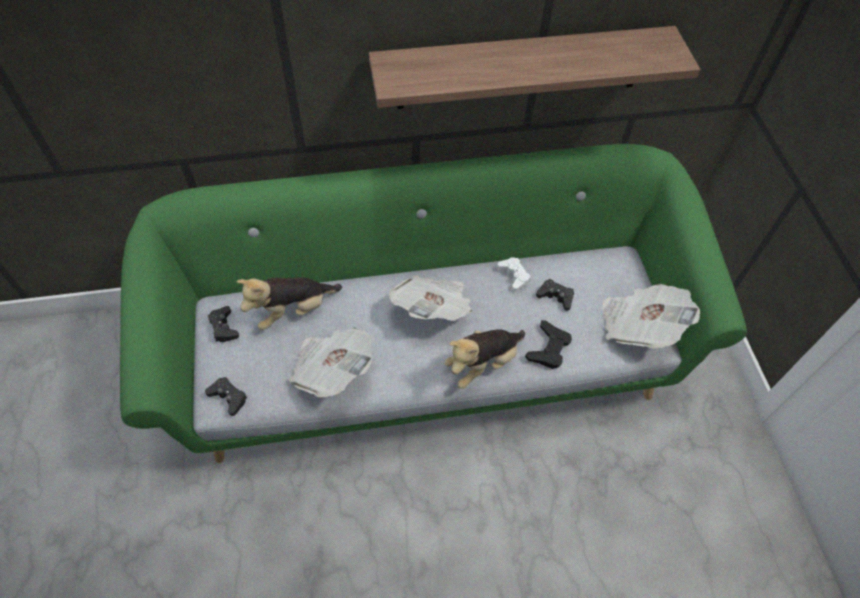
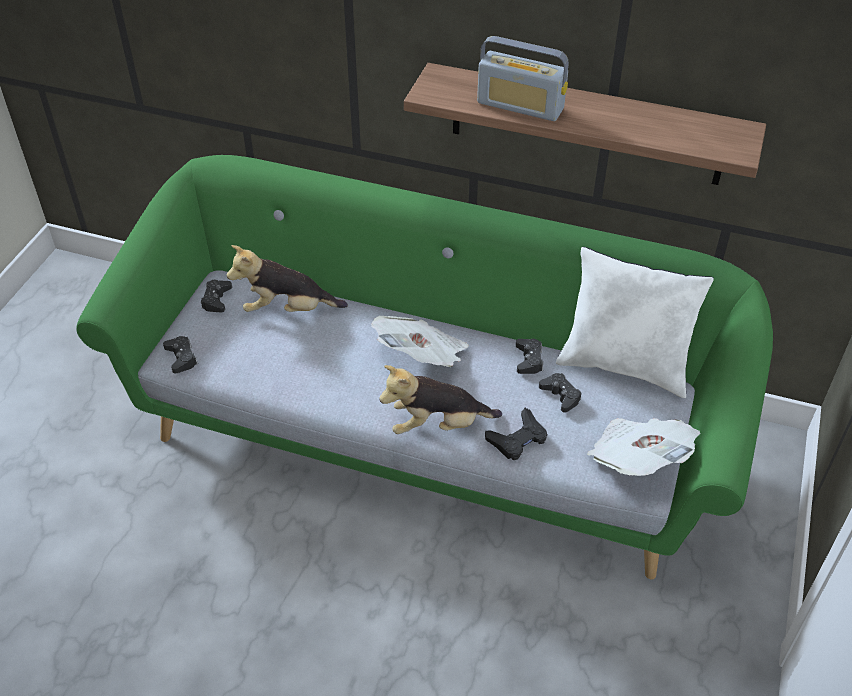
camera: 30 degrees right, 10 degrees down
(332, 370) = (288, 372): newspaper -> none
(481, 71) = (520, 106): none -> radio
(514, 276) = (529, 360): white game controller -> black game controller
(582, 251) = (625, 365): none -> white pillow

